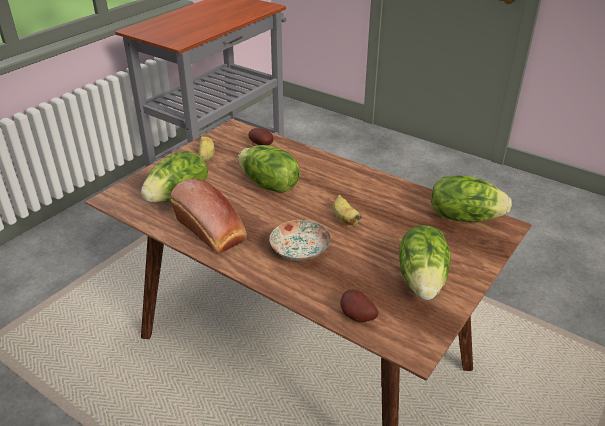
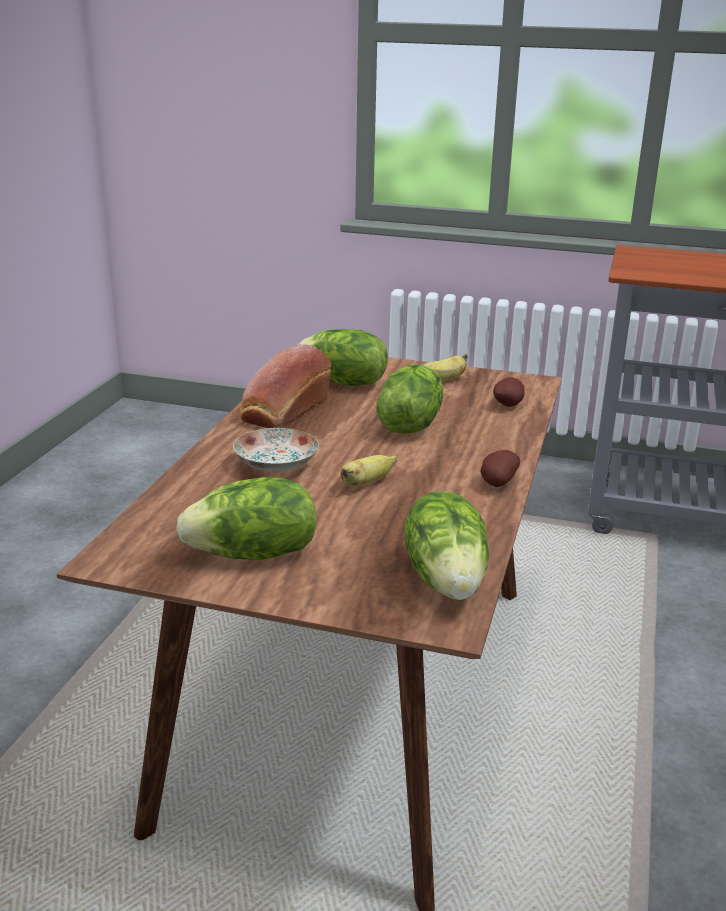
camera: 70 degrees right, 10 degrees down
(356, 317) = (156, 515): potato -> potato (496, 483)

